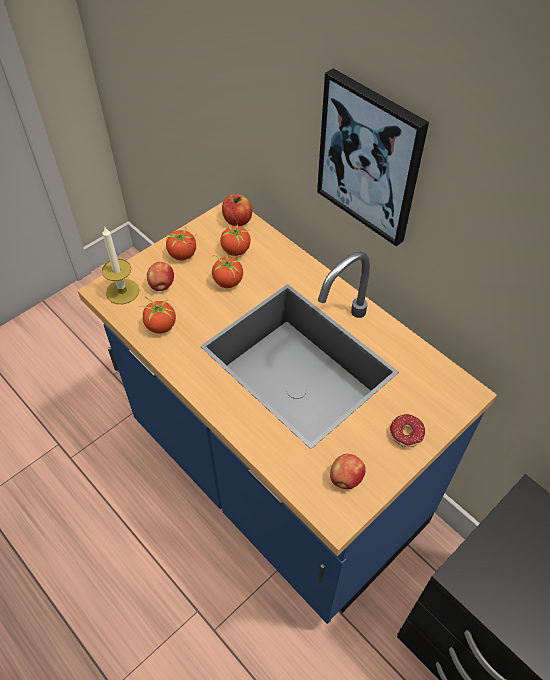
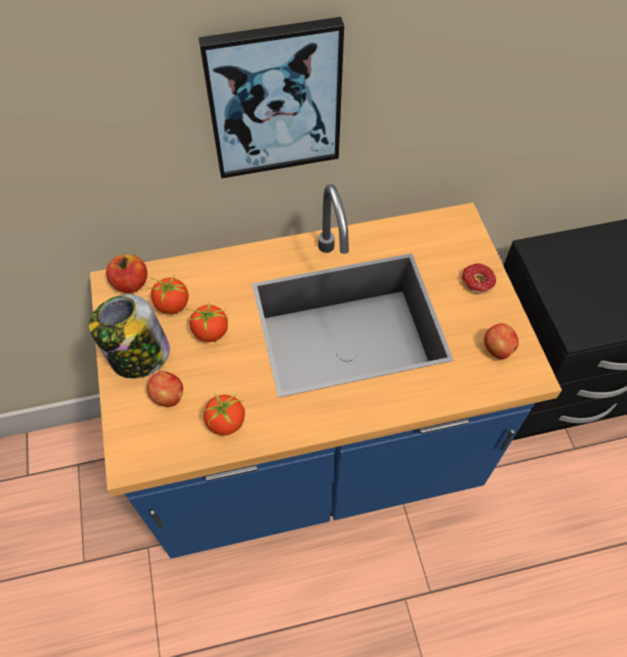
camera: 60 degrees left, 5 degrees up
(122, 291) = (147, 440): candle -> none
(183, 254) = (139, 356): tomato -> jar

